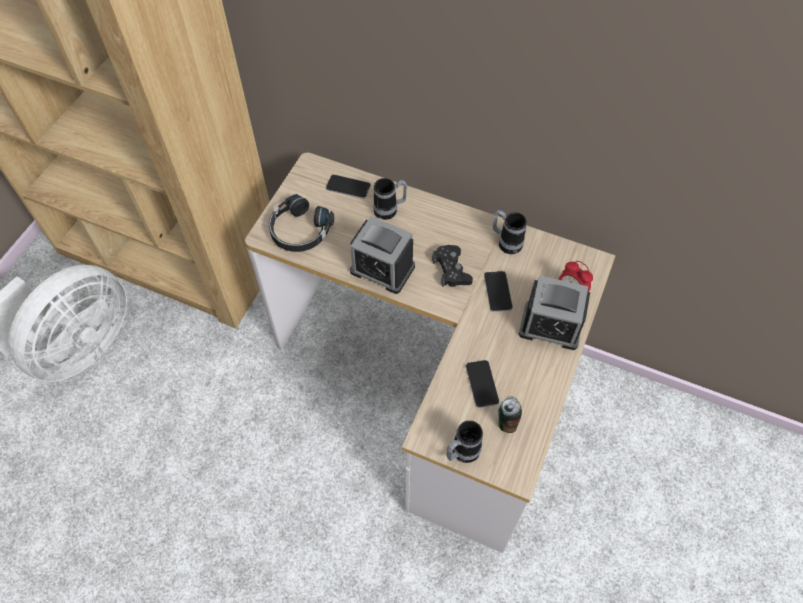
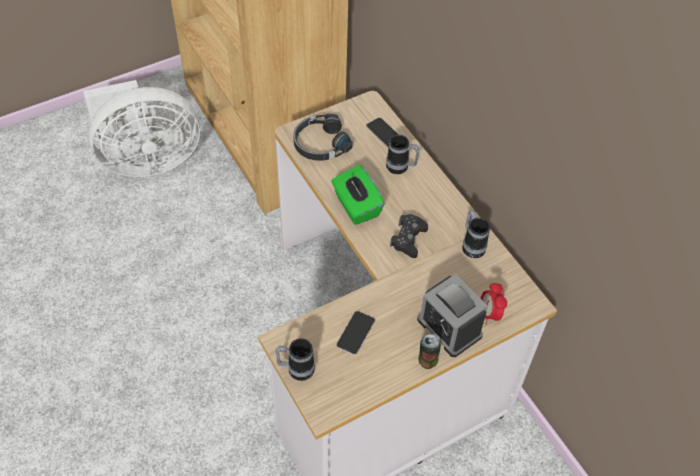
camera: 35 degrees right, 5 degrees down
(382, 269) = (356, 206): alarm clock -> green tissue box
(497, 291) = (430, 276): phone -> none
(506, 422) = (349, 372): can -> can (428, 359)

